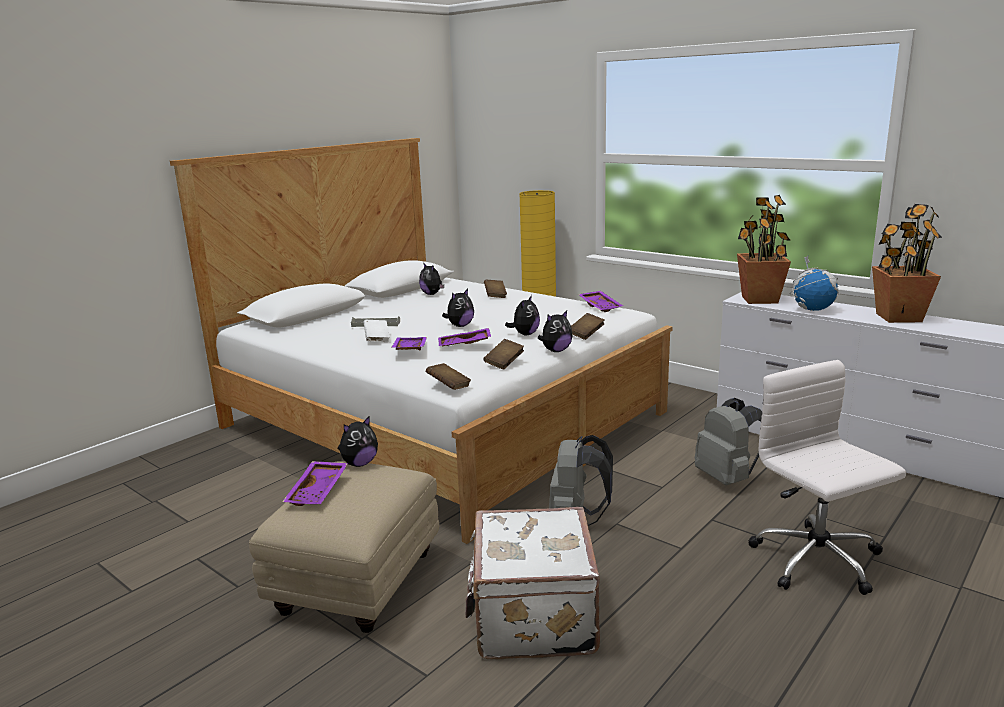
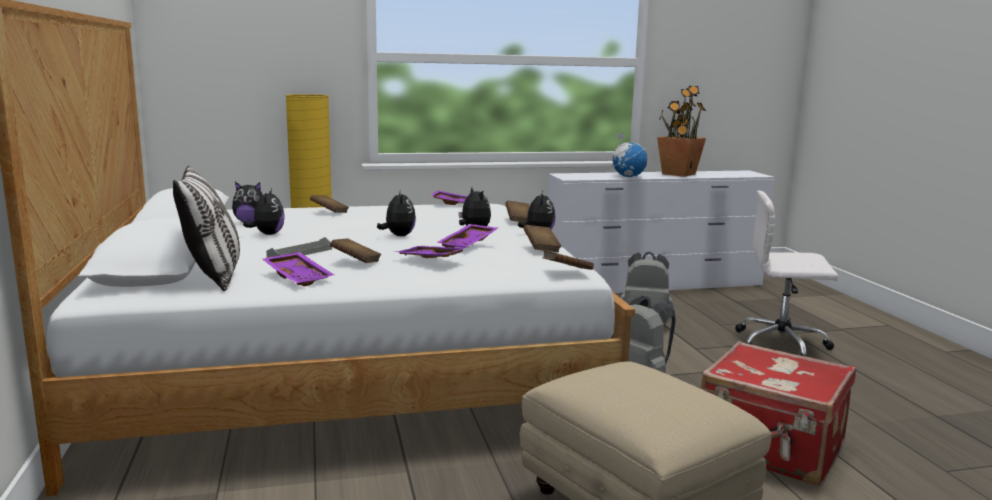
camera: 55 degrees left, 5 degrees down
(304, 328) = (213, 276): none -> pillow
(318, 491) = (633, 401): purple tray -> purple tray (299, 277)
(359, 463) = (581, 373): plush toy -> plush toy (267, 234)
(377, 339) = (356, 262): white book -> brown book
(532, 617) = (771, 450): white suitcase -> red suitcase
(759, 300) = (580, 176): potted plant -> none

